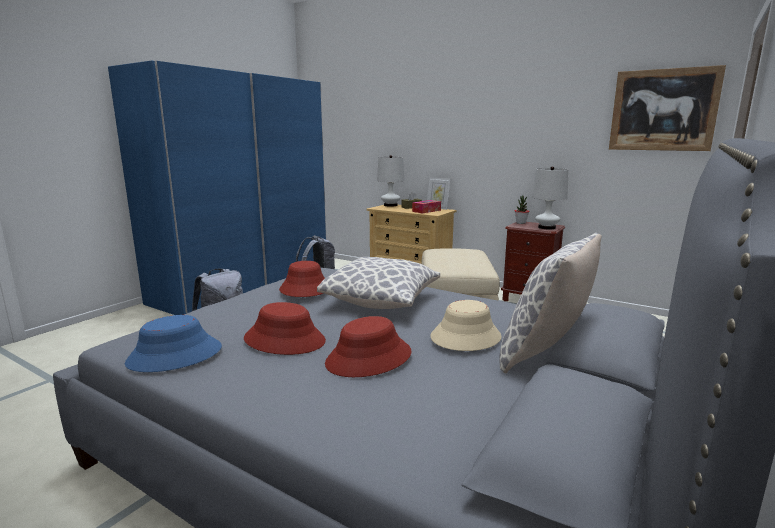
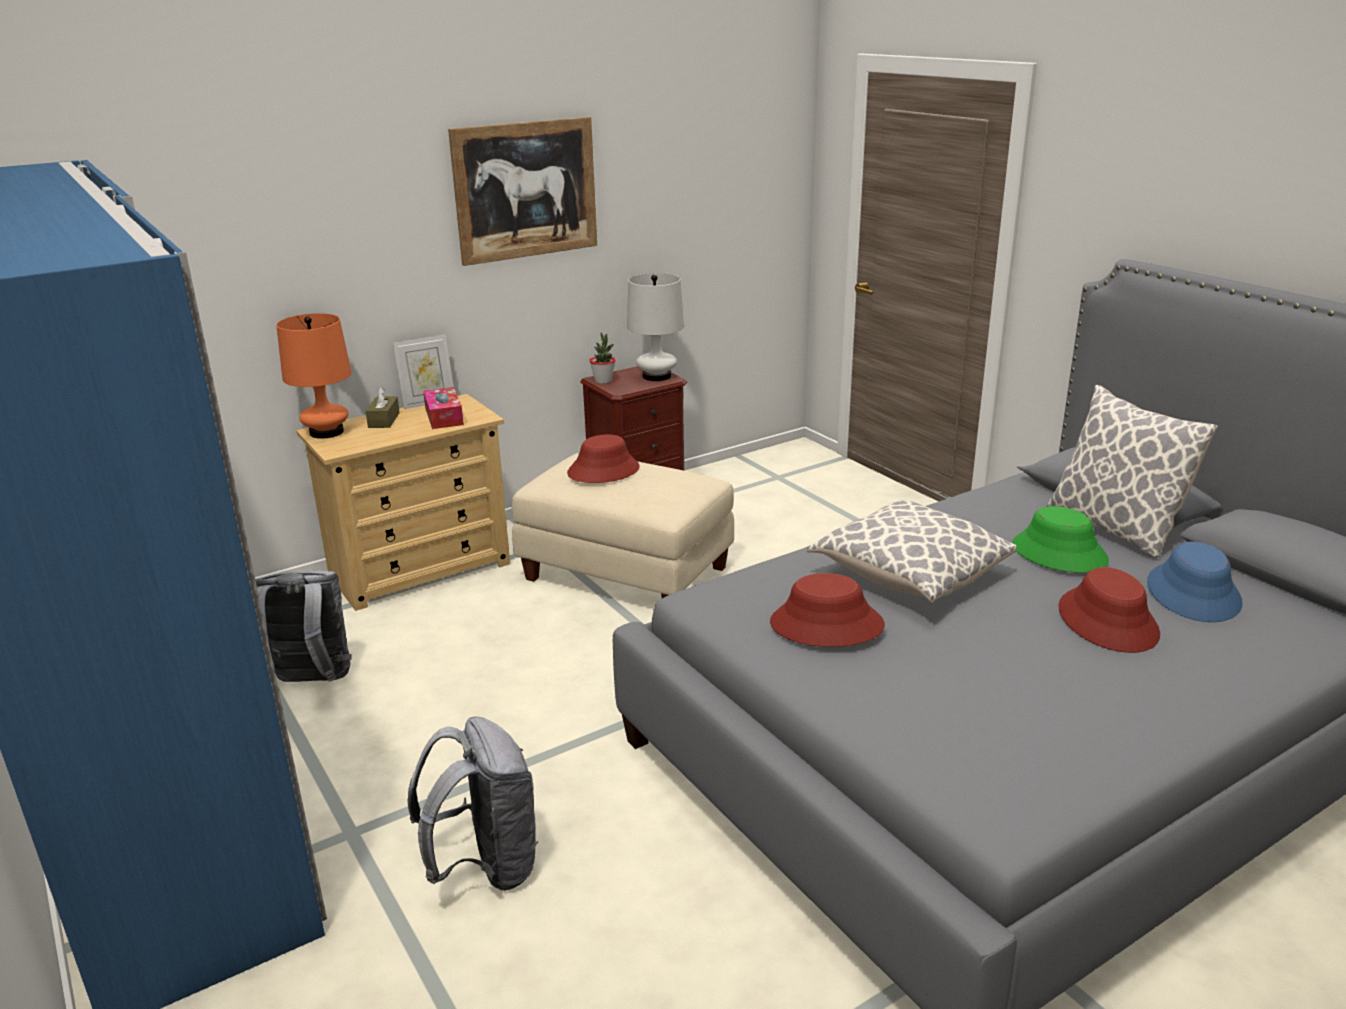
camera: 65 degrees left, 10 degrees up
(174, 356) = (1070, 766): blue hat -> blue hat (1193, 593)
(285, 340) = (1034, 670): red hat -> red hat (603, 471)
(390, 205) = (326, 432): white table lamp -> orange table lamp
(465, 337) = (1058, 553): beige hat -> green hat
(663, 110) = (745, 161): picture -> picture (525, 190)

